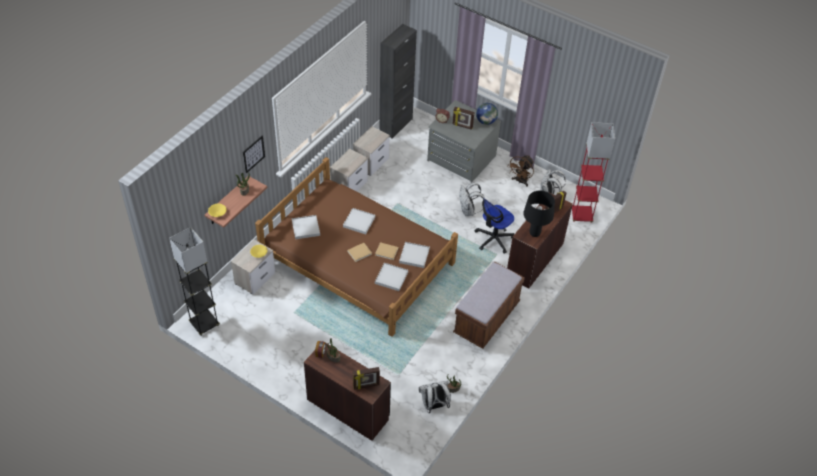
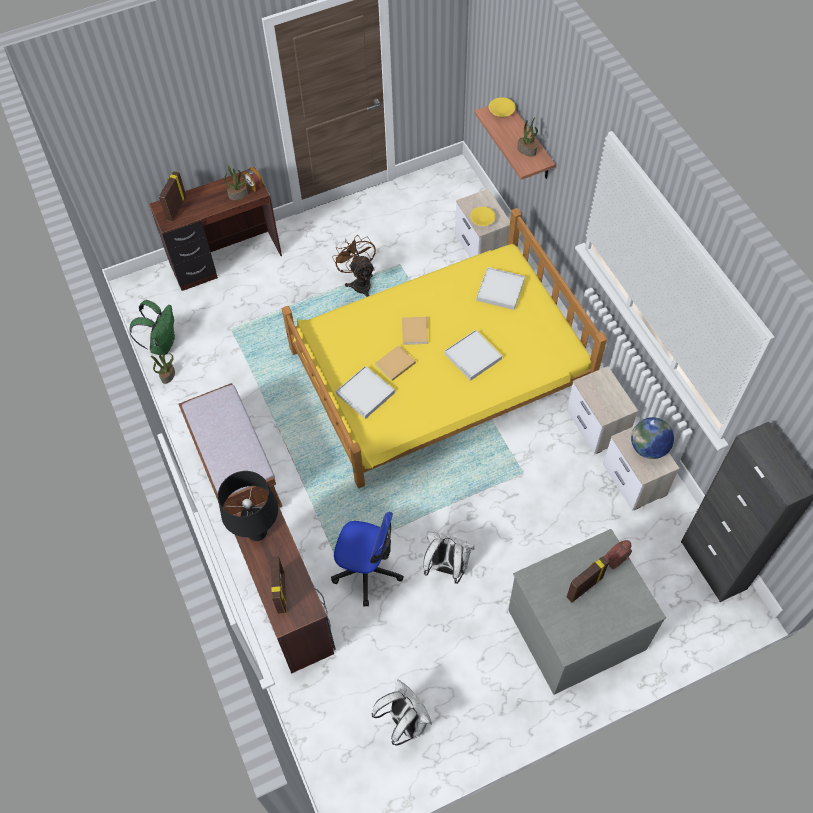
camera: 125 degrees right, 10 degrees up
(204, 324) = (441, 176): grey floor lamp -> none
(253, 154) = (568, 151): picture -> none
(358, 261) = (439, 369): brown bed -> yellow bed
(391, 278) = (345, 347): white tray -> none
(434, 405) = (162, 344): white backpack -> green backpack
(486, 121) = (575, 637): globe -> globe (648, 448)
(493, 239) = (367, 570): office chair -> office chair turned 120 degrees clockwise
(520, 181) = (466, 695): brown fan -> brown fan (359, 282)
(581, 216) = (328, 750): red floor lamp -> none

